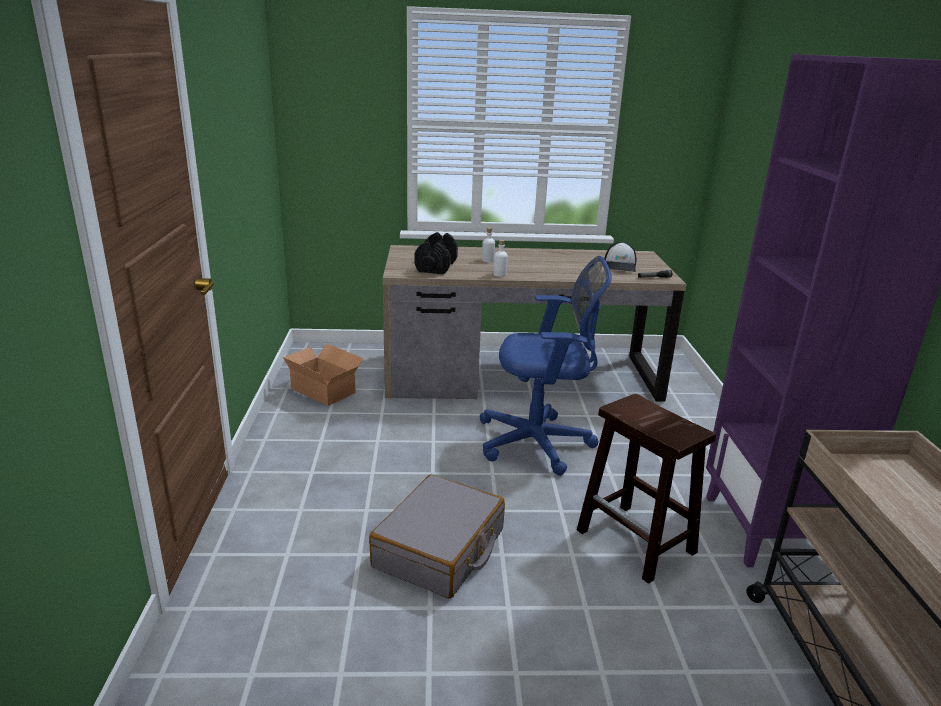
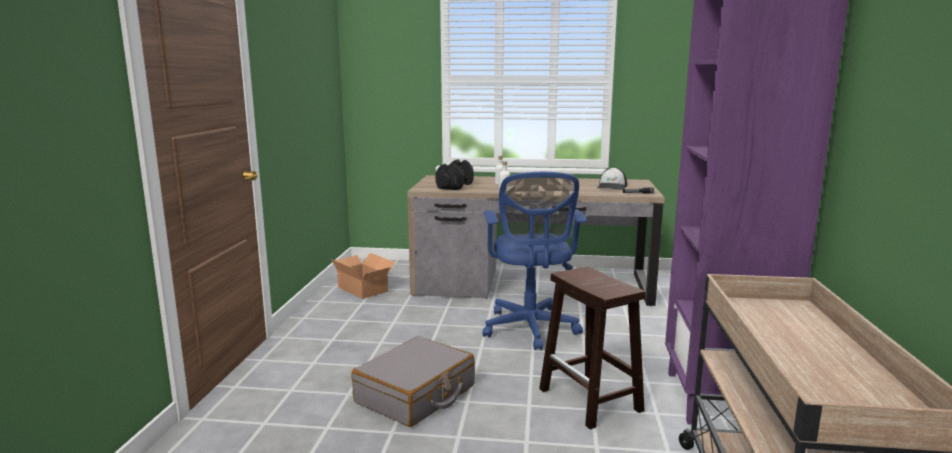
camera: 10 degrees right, 10 degrees down
(540, 443) = (530, 329): blue office chair -> blue office chair turned 75 degrees clockwise

